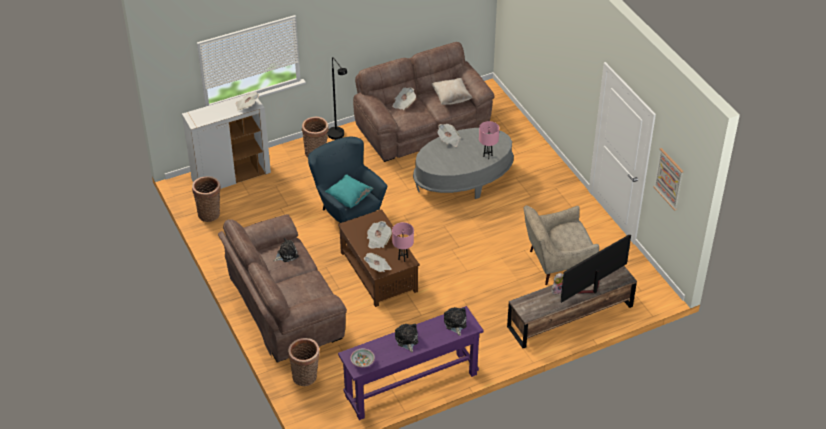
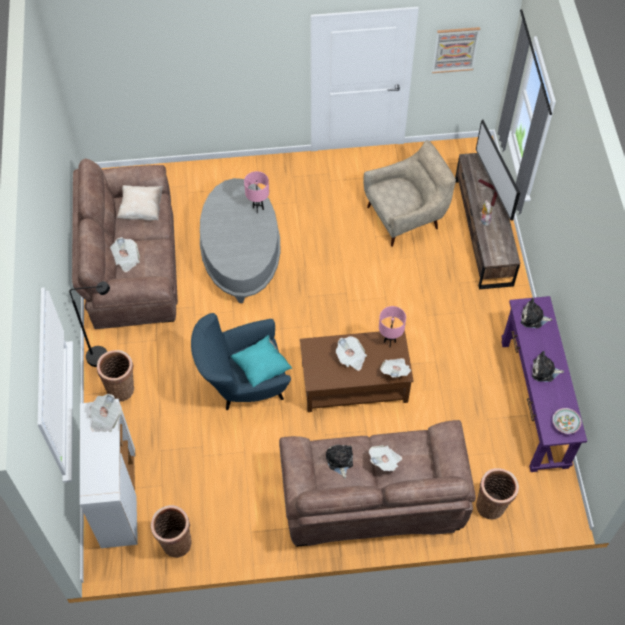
camera: 70 degrees left, 15 degrees up
(449, 140) = (213, 235): newspaper -> newspaper (385, 461)
(556, 264) = (406, 216): beige armchair -> beige armchair turned 120 degrees counterclockwise

